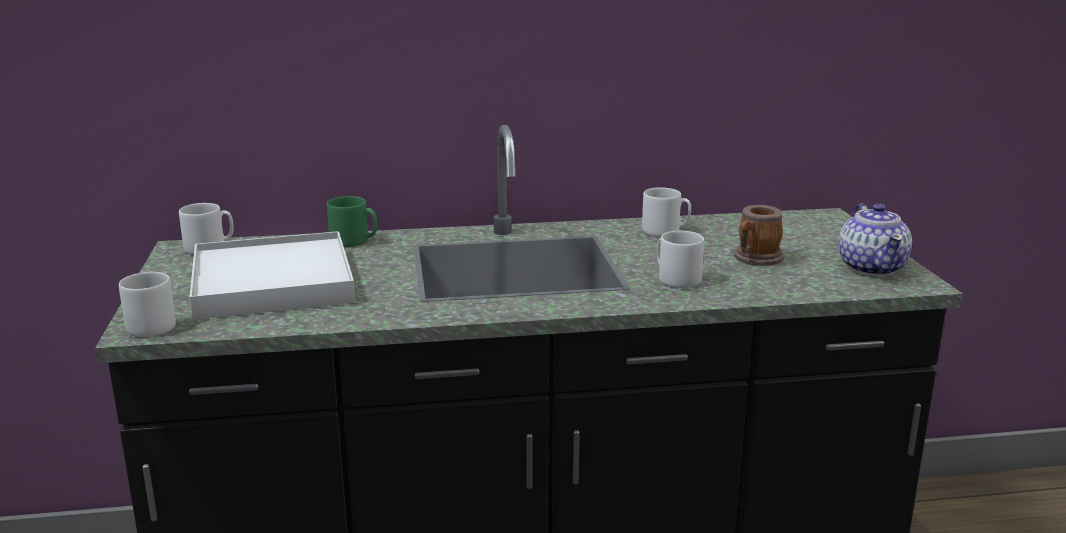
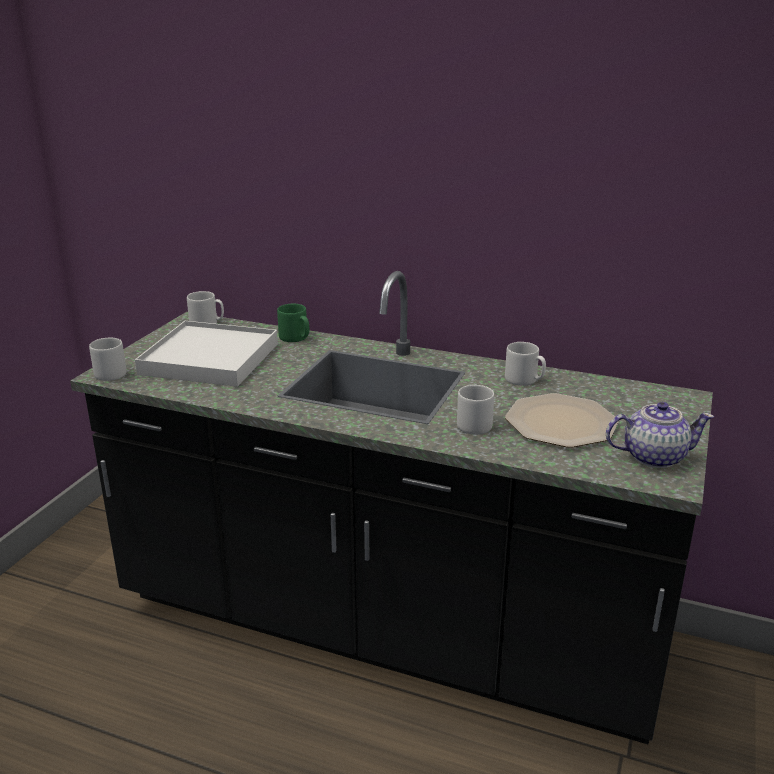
camera: 30 degrees right, 5 degrees up
(755, 259) = (562, 423): mug -> plate
(872, 267) = (653, 457): teapot -> teapot turned 120 degrees counterclockwise

